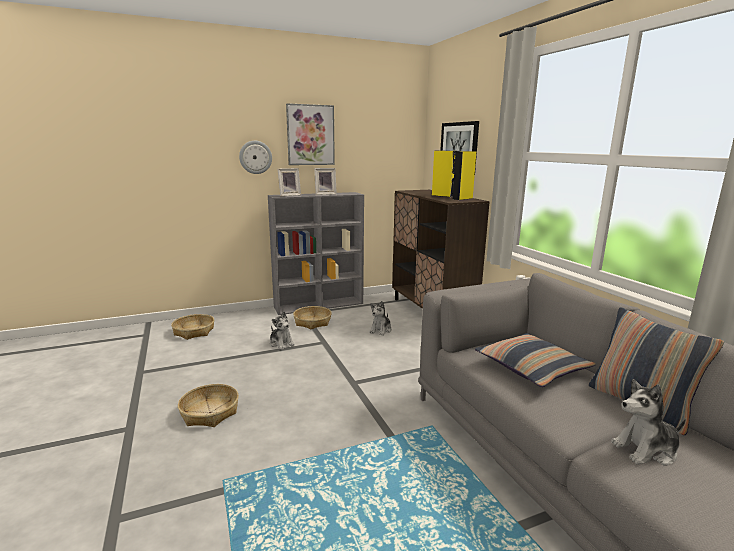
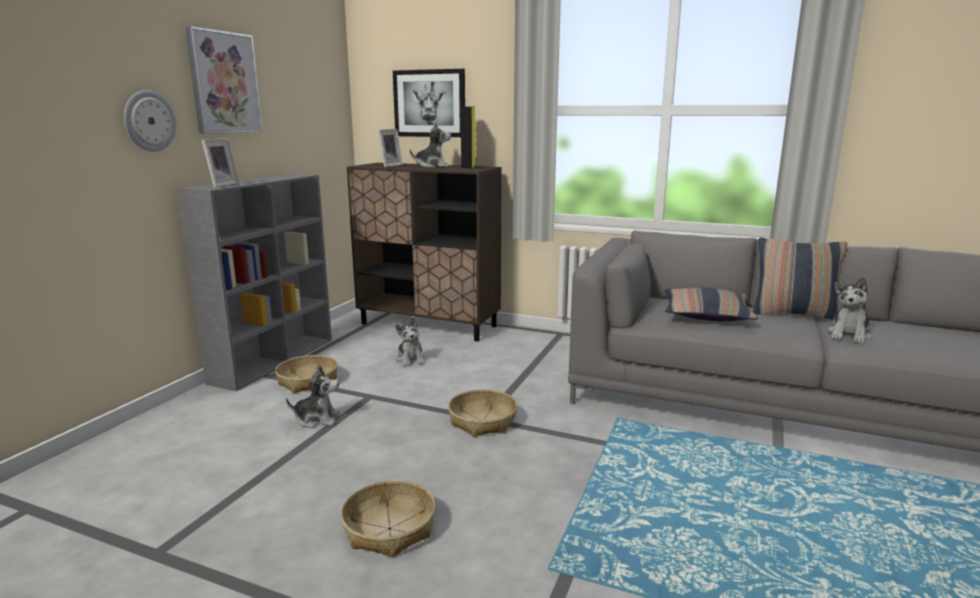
camera: 45 degrees left, 0 degrees up
(194, 331) = (130, 464): basket -> basket (482, 421)
(325, 194) = (266, 179): picture frame -> picture frame (389, 165)
(442, 196) = (432, 166): yellow speaker -> plush toy

